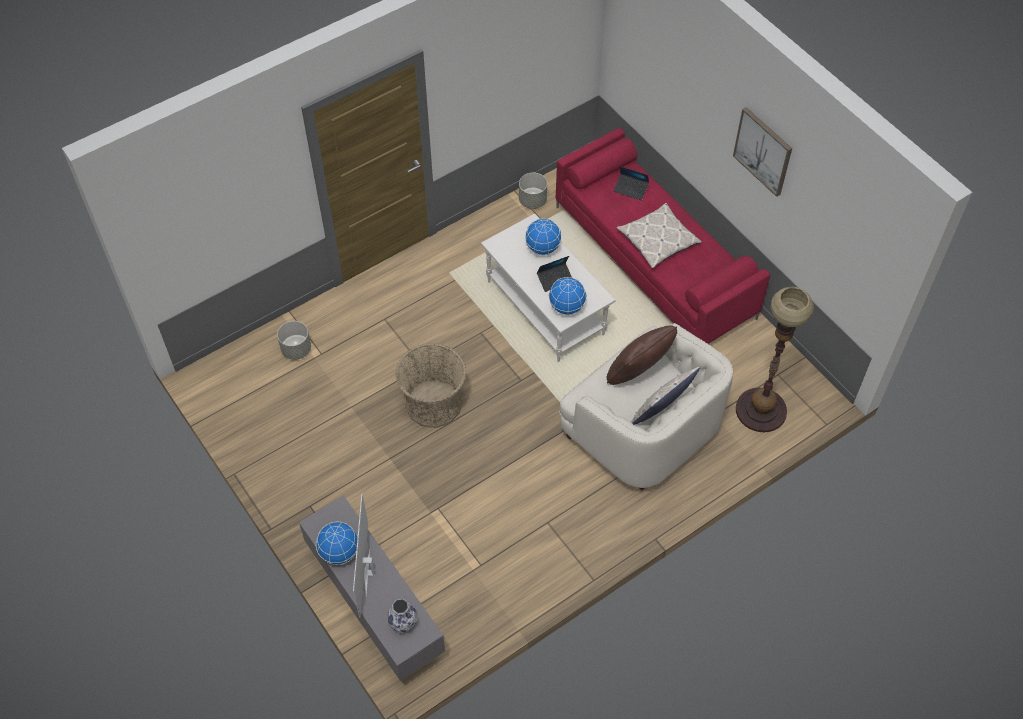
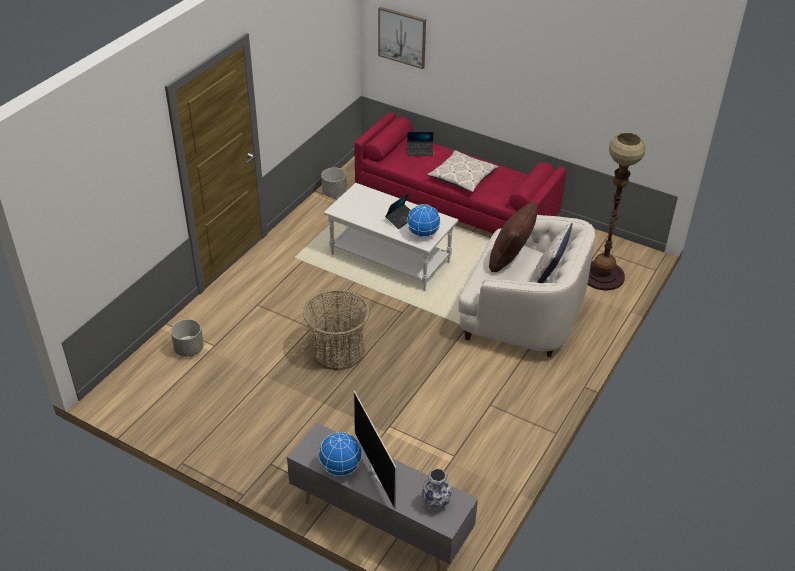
camera: 25 degrees left, 15 degrees down
(543, 248) = (377, 202): globe -> none
(763, 151) = (542, 56): picture -> picture (402, 37)

